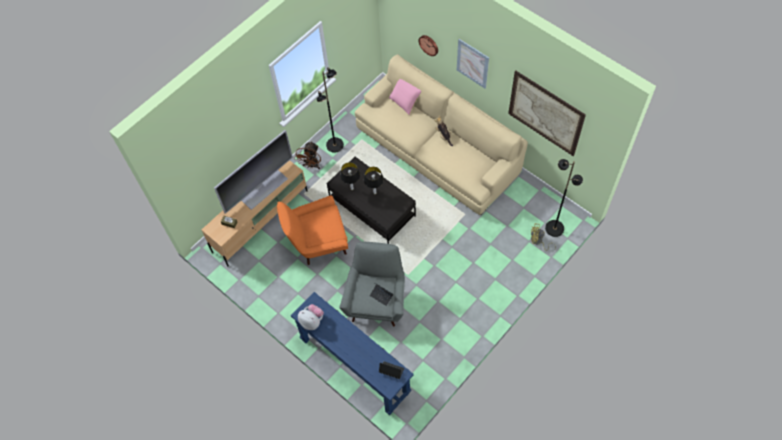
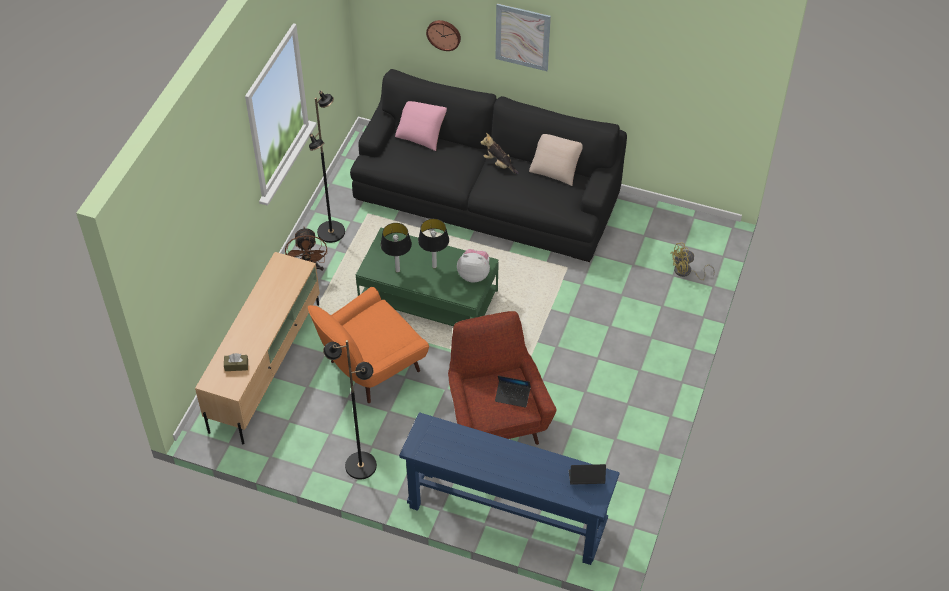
camera: 25 degrees left, 10 degrees down
(263, 189) = (267, 304): television -> none
(312, 321) = (436, 452): plush toy -> plush toy (474, 274)
(372, 208) = (429, 298): black coffee table -> green coffee table
(376, 301) = (496, 419): grey armchair -> red armchair
(437, 150) = (486, 197): beige sofa -> black sofa
(477, 150) = (555, 170): none -> beige pillow
(545, 113) = (652, 73): picture -> none
(554, 228) = (699, 249): black floor lamp -> black floor lamp (360, 465)

